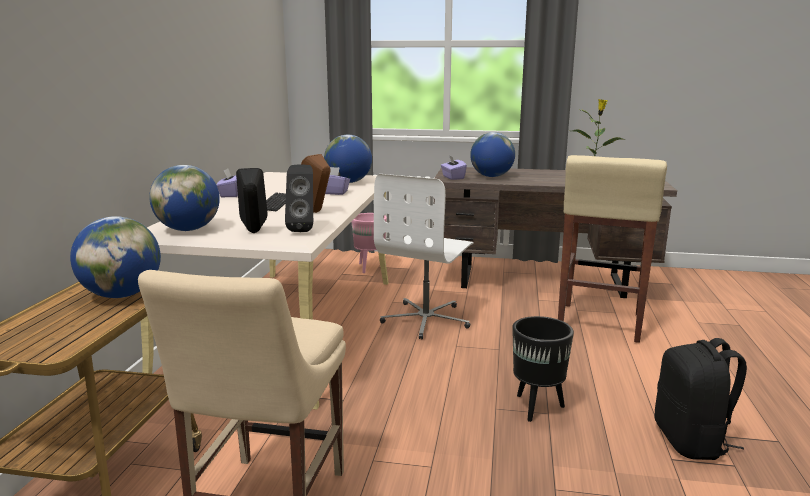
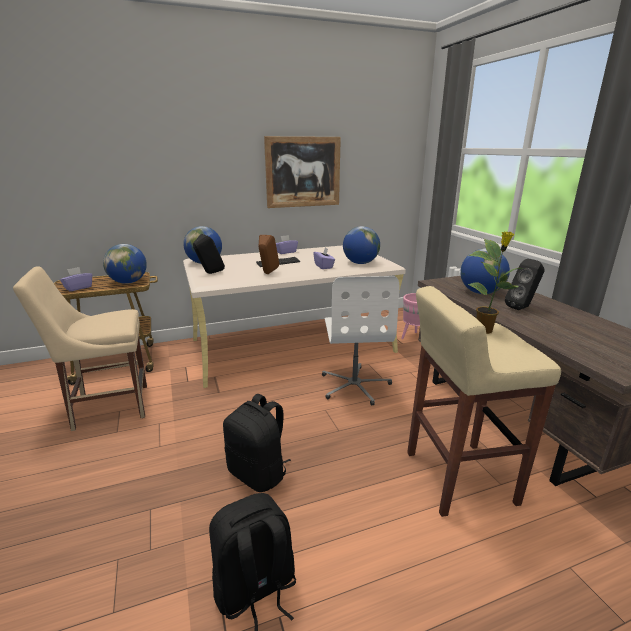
camera: 60 degrees right, 5 degrees up
(212, 72) = (303, 172): none -> picture
(303, 229) = (226, 280): black speaker -> black speaker (522, 308)
(426, 319) = (355, 385): white office chair -> white office chair turned 90 degrees counterclockwise
(453, 177) = (446, 283): purple tissue box -> purple tissue box (78, 288)
(537, 407) = (258, 473): black planter -> black backpack

